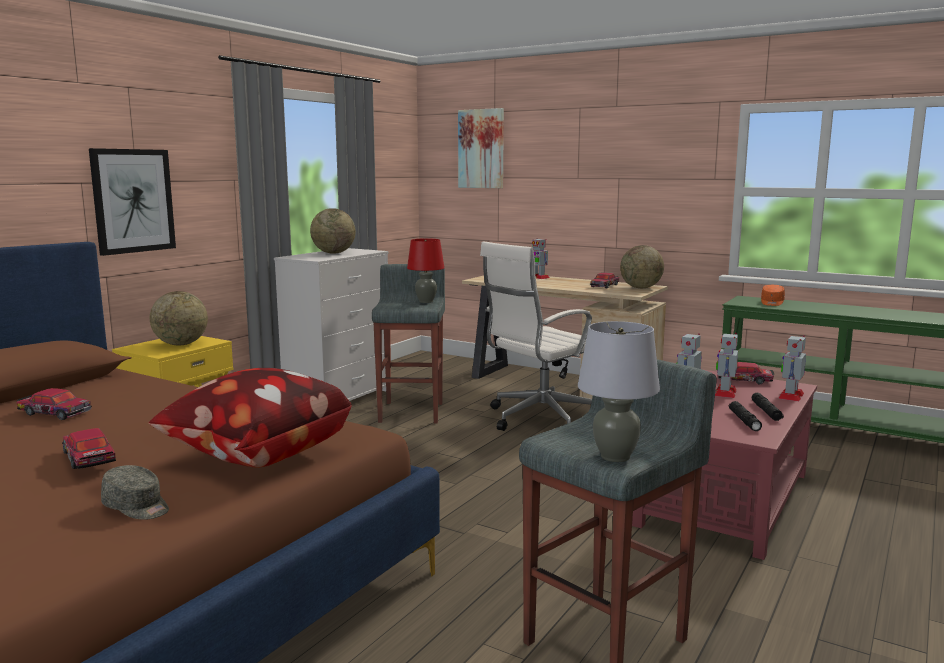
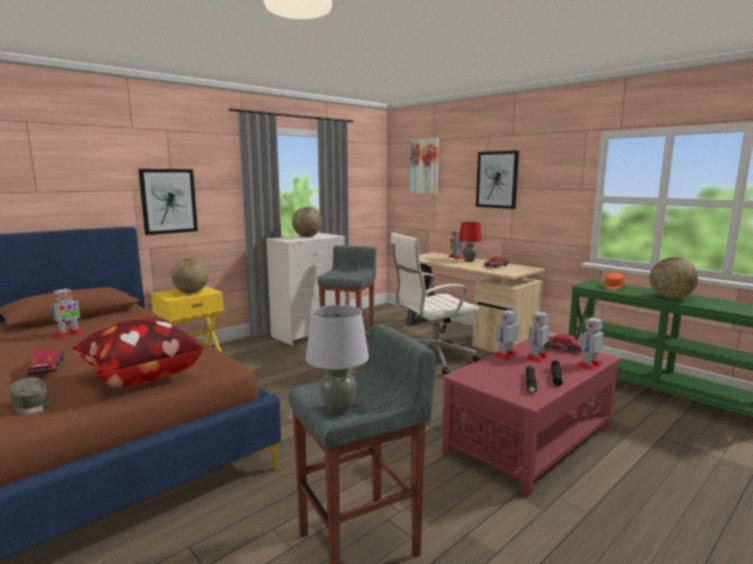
camera: 15 degrees right, 0 degrees up
(55, 413) = (69, 334): toy car -> toy robot
(426, 301) = (358, 272): red table lamp -> red table lamp (469, 261)
(595, 167) = (497, 179): none -> picture
(641, 288) = (522, 269): globe -> globe (670, 298)

